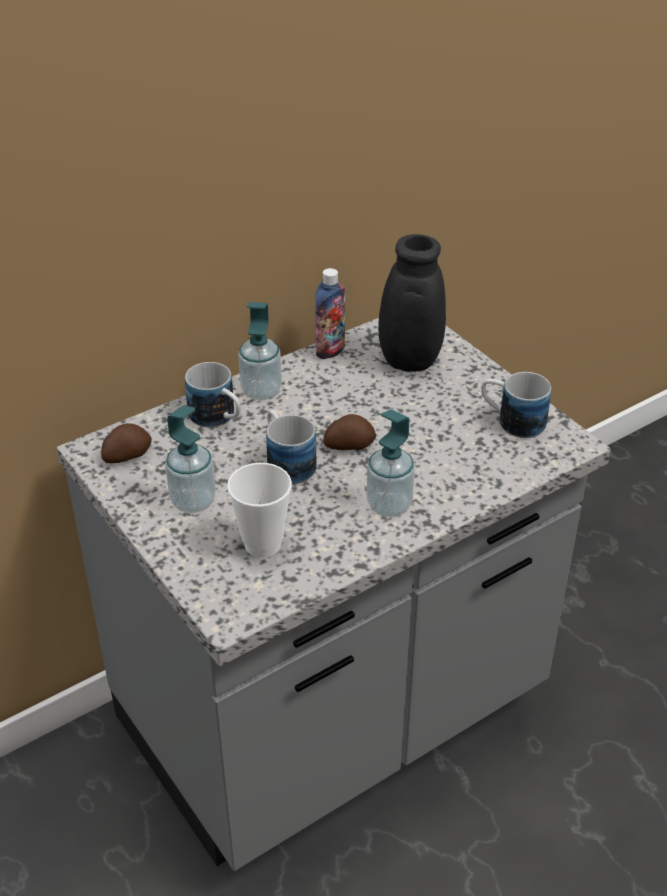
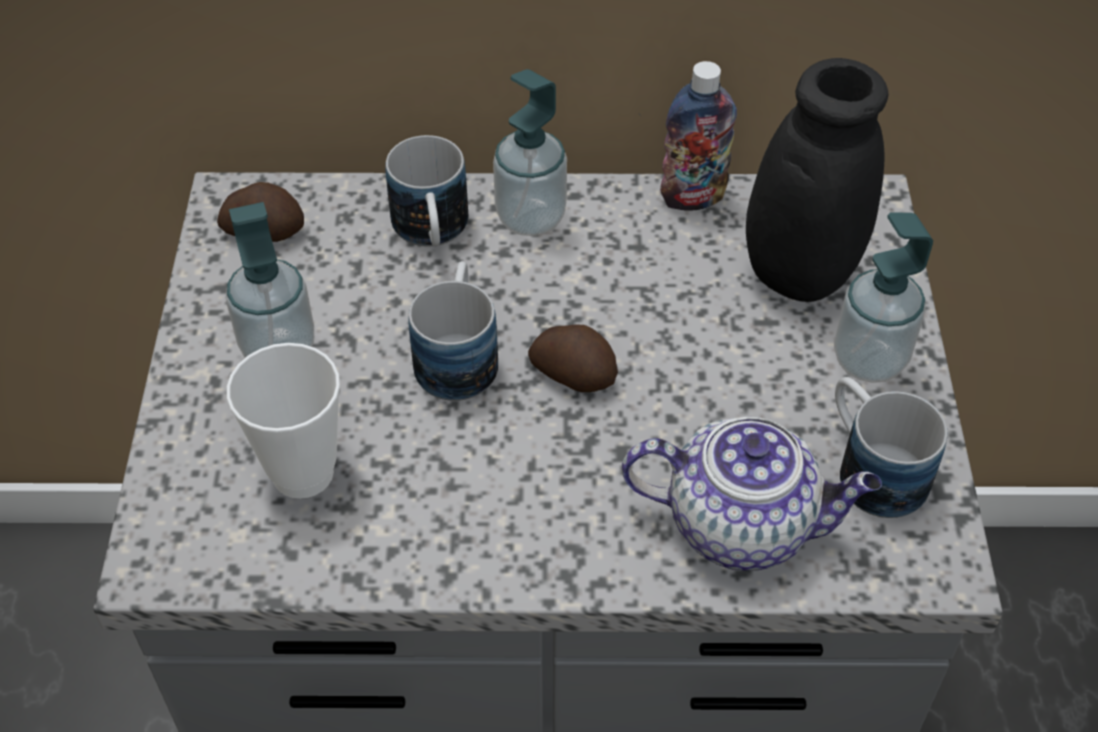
camera: 35 degrees right, 10 degrees up
(389, 505) = (537, 511): soap dispenser -> soap dispenser (869, 360)
(481, 466) = (743, 524): none -> teapot

